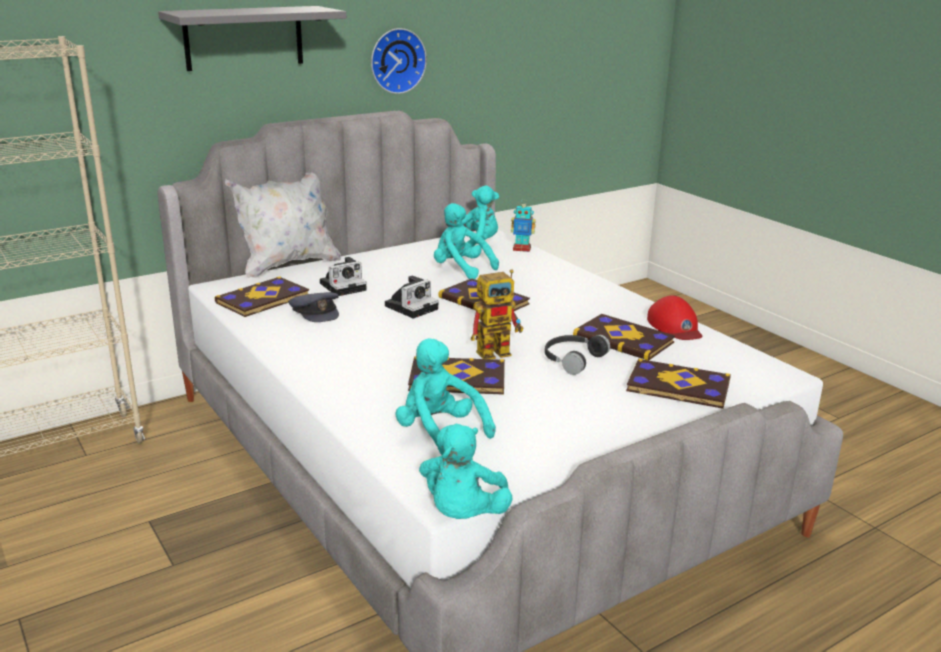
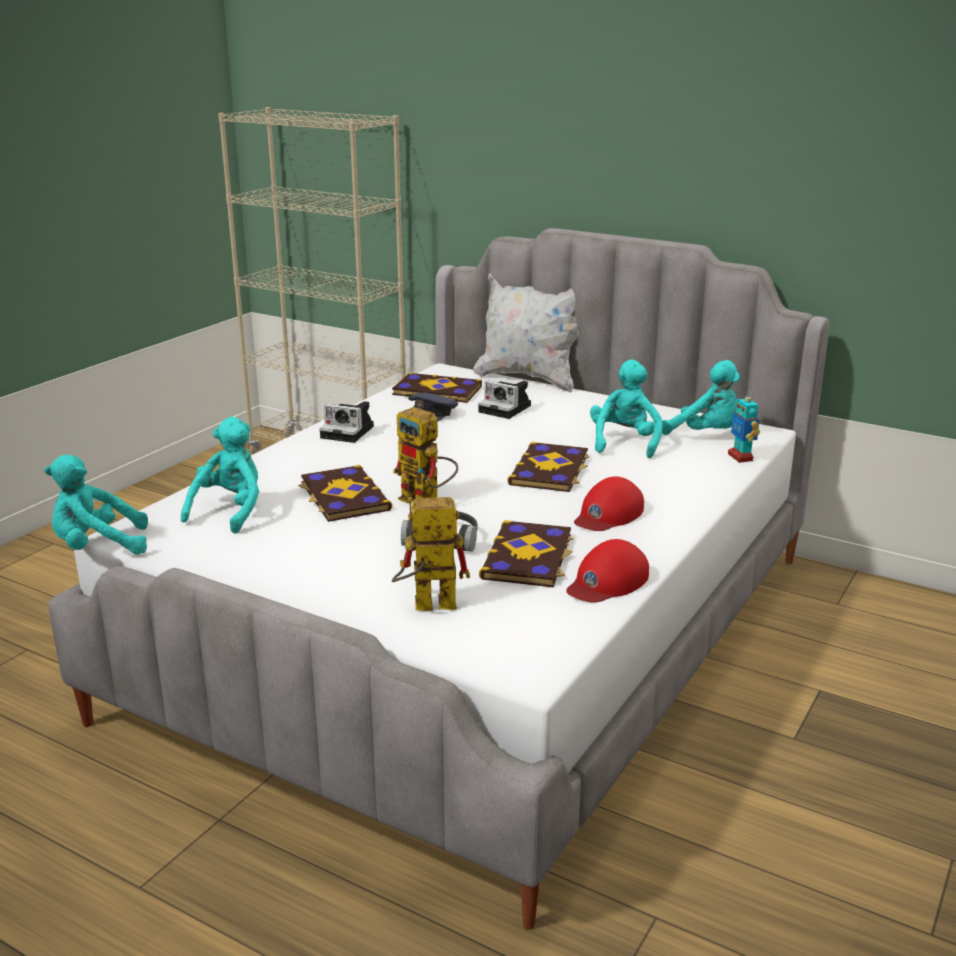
camera: 65 degrees right, 0 degrees up
(244, 38) = (549, 135): grey shelf -> none
(396, 60) = (722, 185): wall clock -> none
(412, 307) = (492, 444): camera -> camera (349, 432)
(576, 302) = (608, 514): none -> red cap
(678, 387) = (425, 606): book -> toy robot

